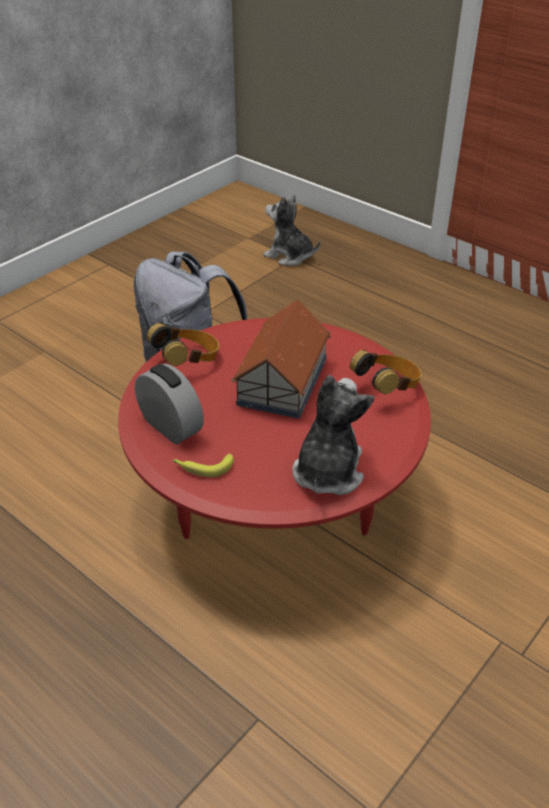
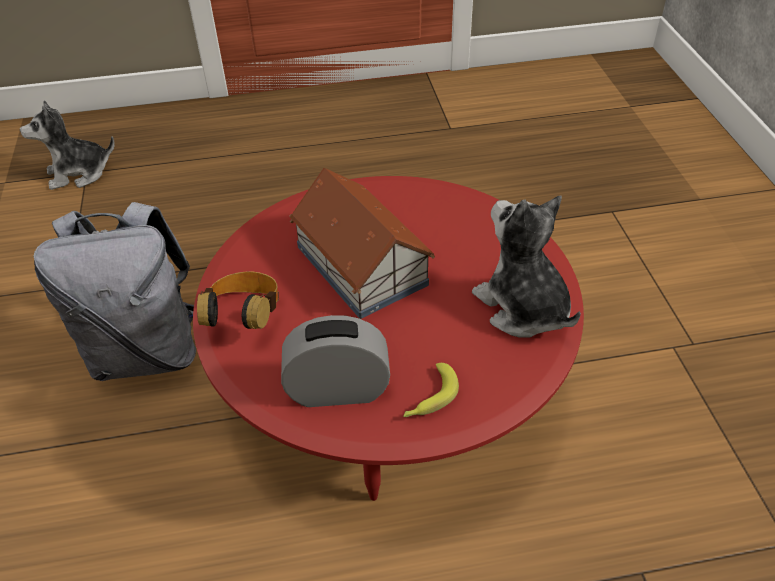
camera: 50 degrees left, 5 degrees up
(387, 388) = (447, 205): headphones -> none

